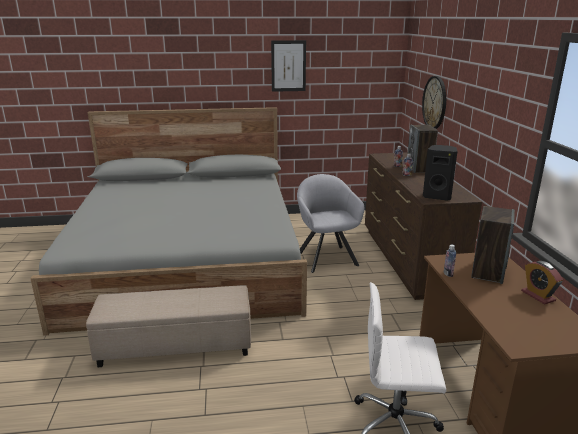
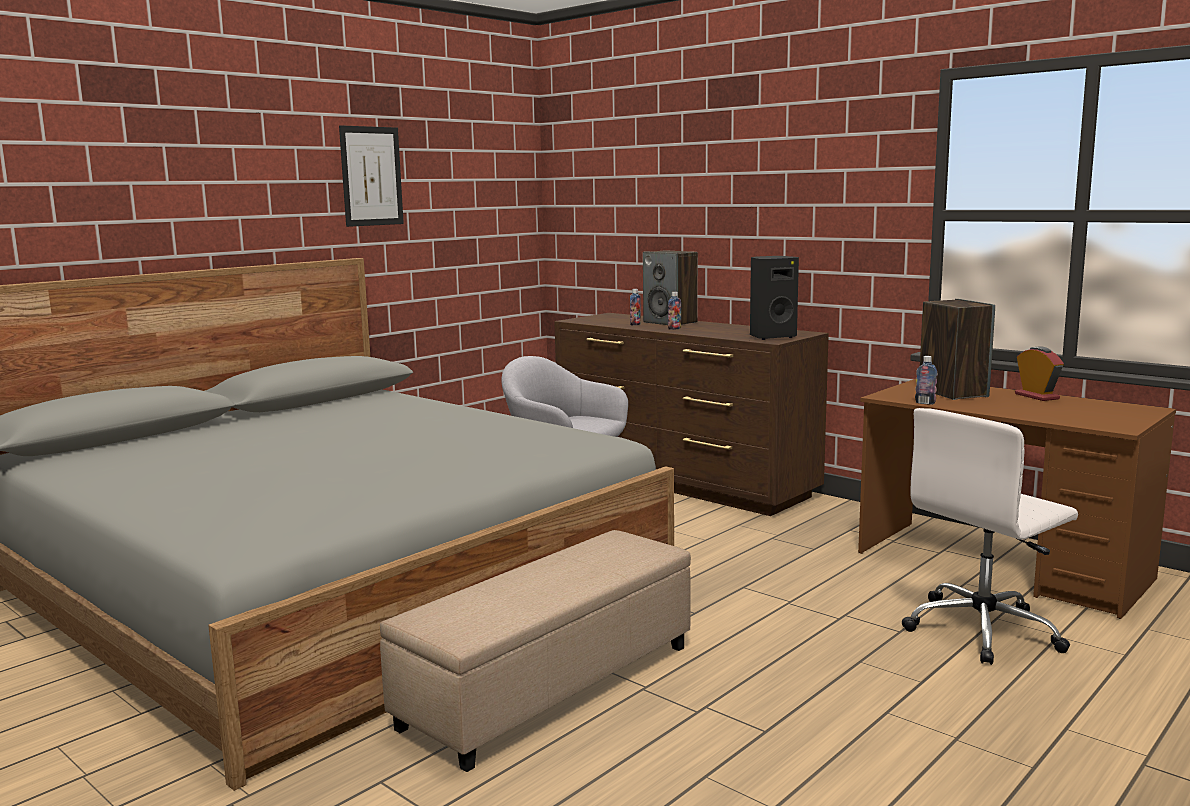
camera: 40 degrees left, 10 degrees down
(435, 102) = (652, 219): wall clock -> none
(538, 296) = (1036, 396): alarm clock -> alarm clock turned 135 degrees counterclockwise

